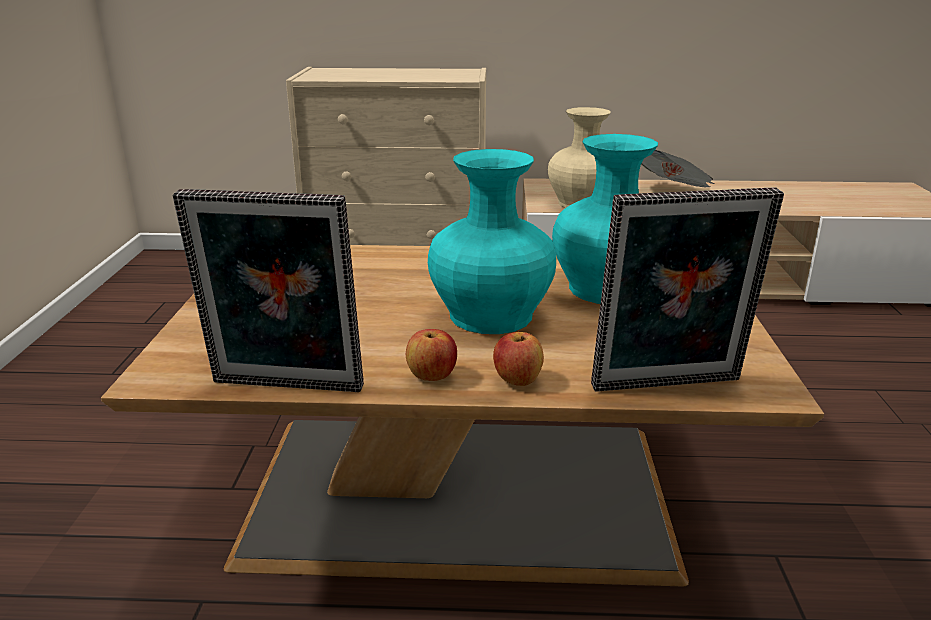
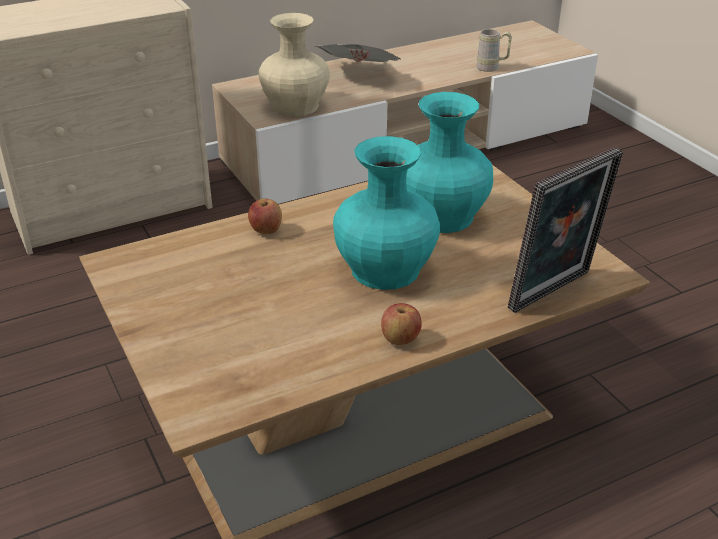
camera: 30 degrees left, 10 degrees up
(285, 389) = (309, 389): picture frame -> none
(517, 380) = (459, 322): apple -> apple (266, 231)
(826, 210) = (492, 68): none -> beige mug

